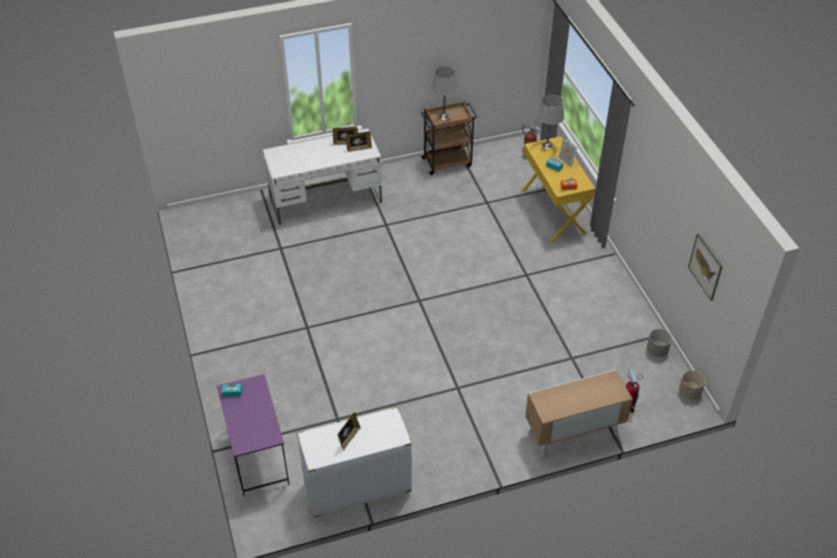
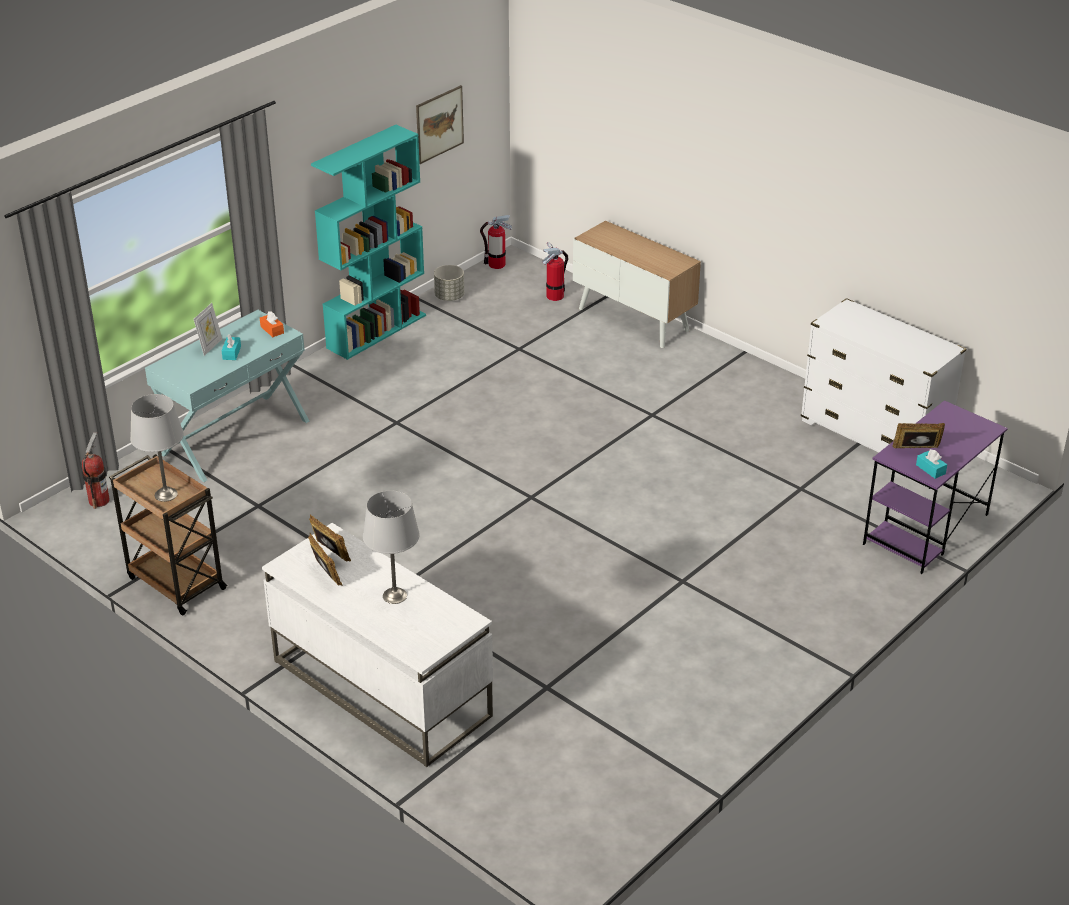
camera: 120 degrees left, 10 degrees down
(349, 438) = (892, 338): picture frame -> picture frame (916, 450)
(547, 145) = (180, 372): grey table lamp -> grey table lamp (395, 596)
(553, 211) = (235, 437): yellow console table -> turquoise console table
(632, 301) = (376, 331): none -> turquoise bookcase
(690, 392) = (496, 264): beige planter -> fire extinguisher

